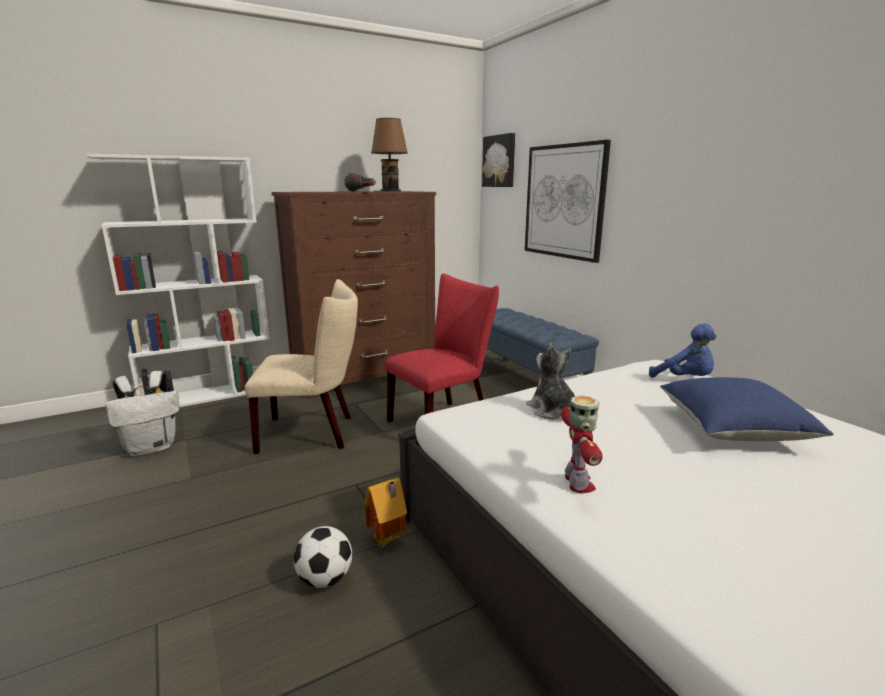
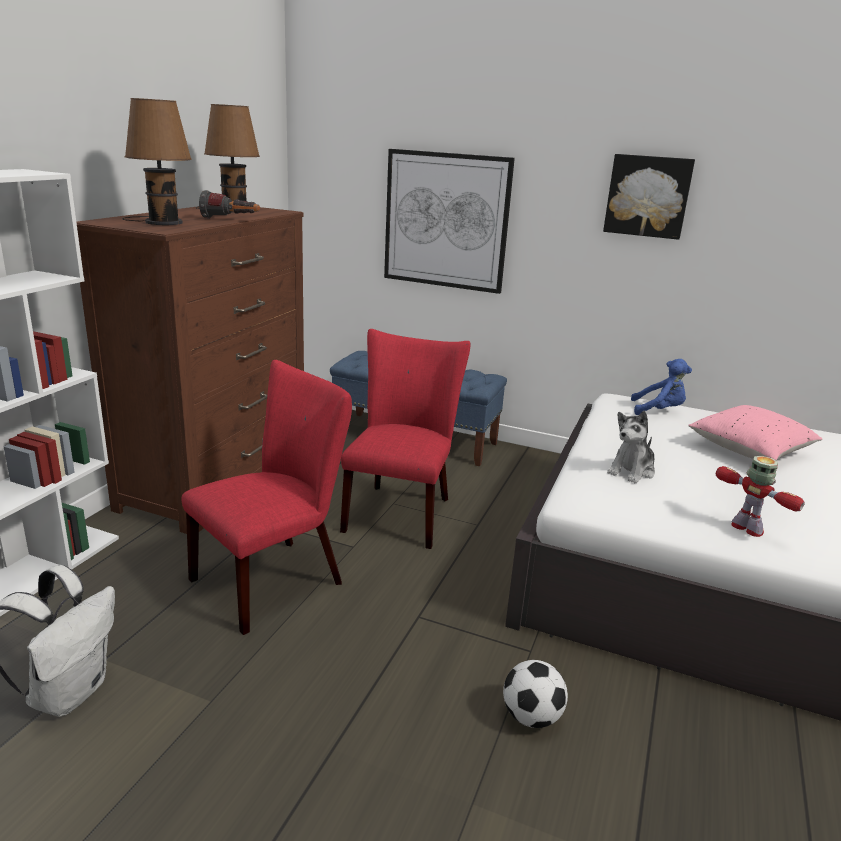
camera: 40 degrees left, 5 degrees up
(313, 433) = (276, 579): beige chair -> red chair
(316, 191) = (161, 222): none -> brown table lamp
(387, 541) = (528, 655): toy house -> none
(500, 161) = (328, 158): picture -> picture (648, 196)
(552, 411) = (632, 471): plush toy -> plush toy turned 75 degrees counterclockwise
(733, 430) = (749, 450): blue pillow -> pink pillow

